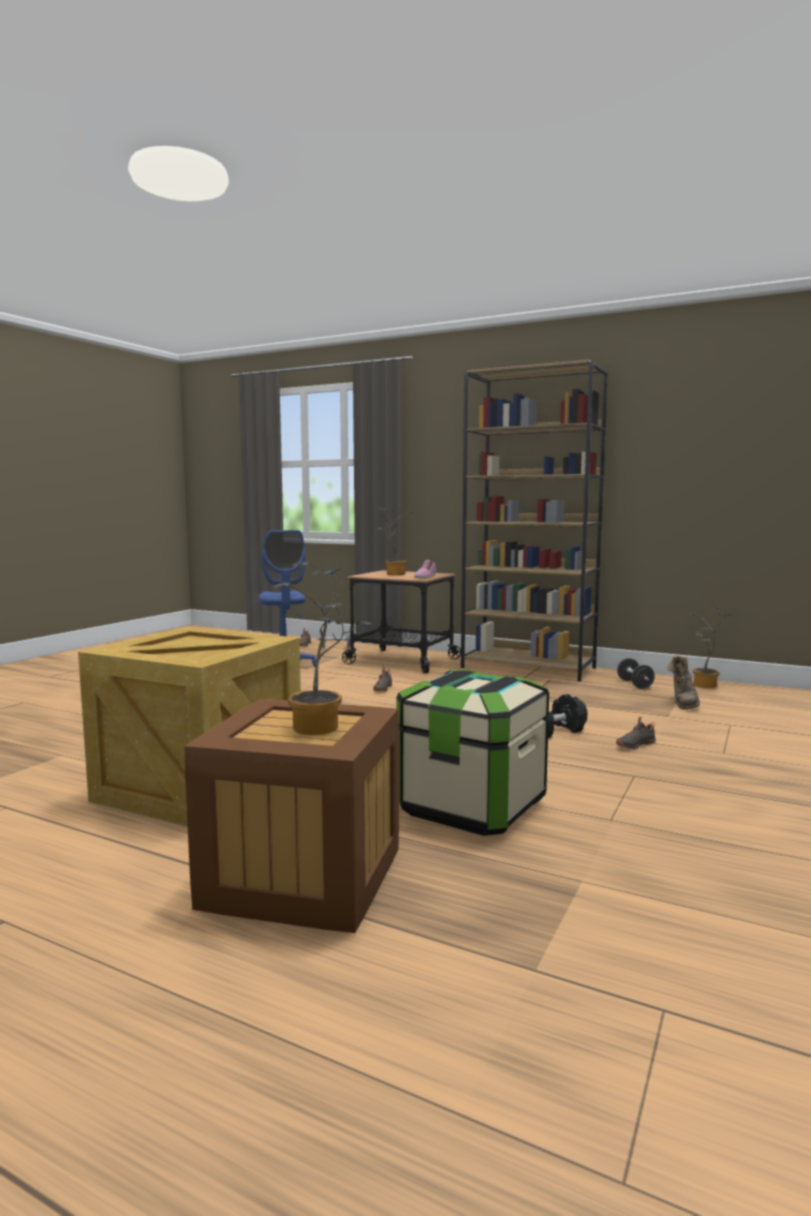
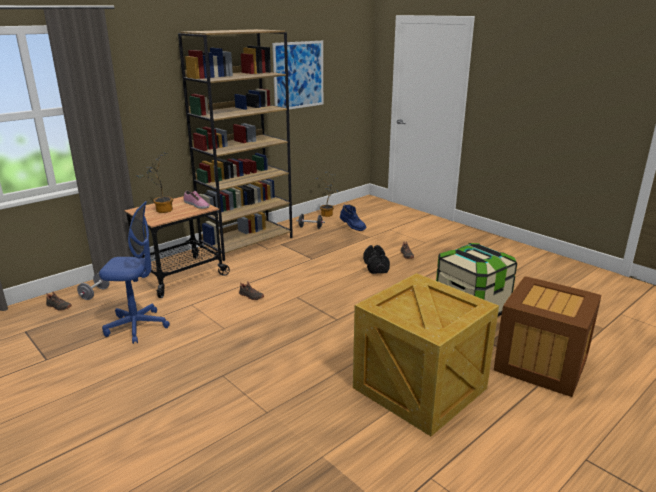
camera: 70 degrees left, 15 degrees up
(322, 729) = (555, 296): potted plant -> none
(683, 703) = (352, 228): brown boot -> blue boot
(685, 438) = (298, 75): none -> picture

